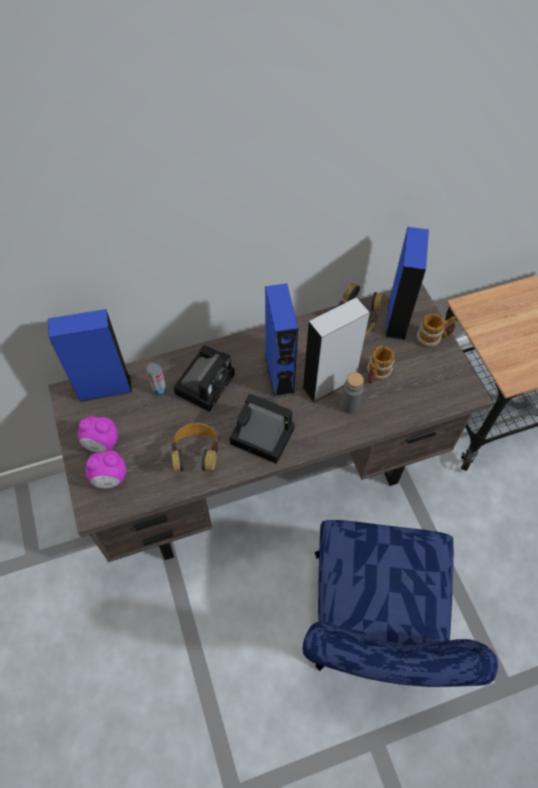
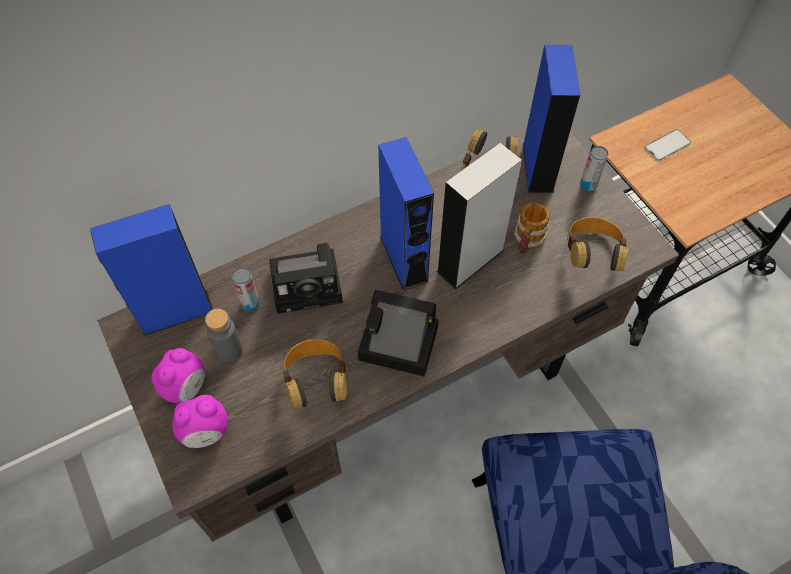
camera: 10 degrees left, 0 degrees up
(102, 444) = (186, 387): alarm clock -> alarm clock turned 60 degrees counterclockwise
(206, 382) = (310, 284): camera -> camera turned 60 degrees clockwise
(349, 405) = (502, 285): grey bottle -> grey bottle (229, 350)
(424, 392) = (591, 255): none -> headphones
(433, 338) = (588, 185): mug -> can
(508, 315) = (667, 145): none -> phone

